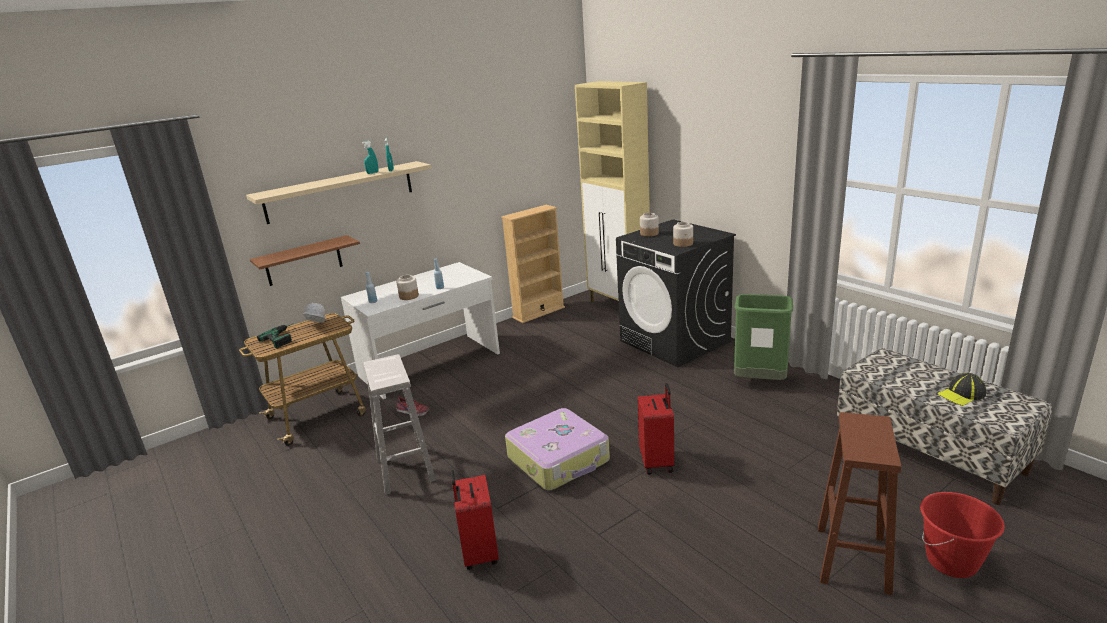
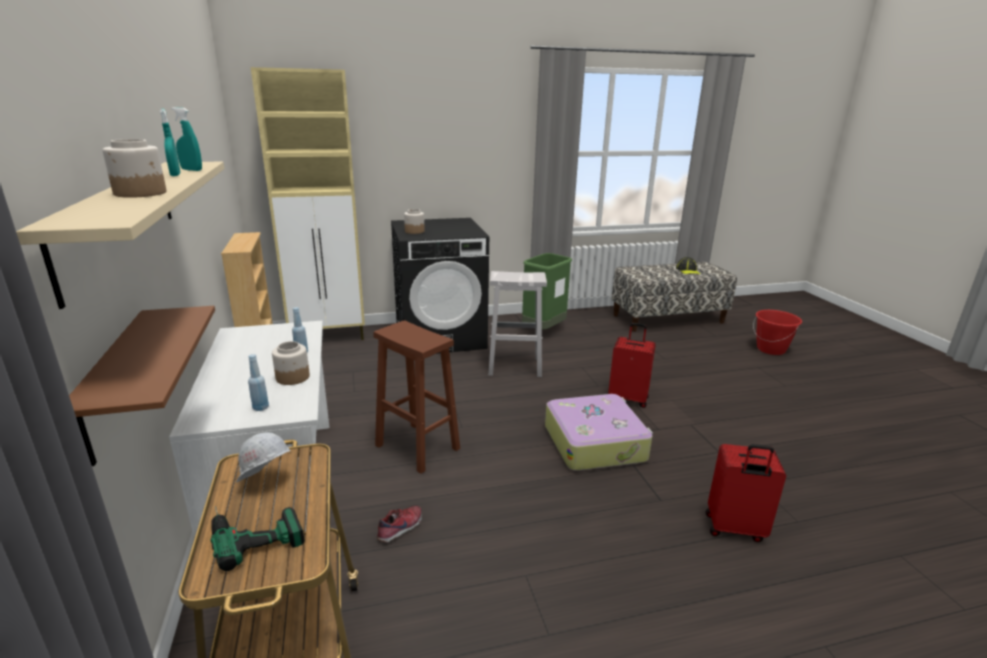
camera: 70 degrees left, 0 degrees up
(405, 469) = (545, 560): white stool -> white stool (513, 366)
(683, 244) = (465, 230): jar -> jar (141, 193)
(853, 560) = (766, 372): brown stool -> brown stool (418, 447)

